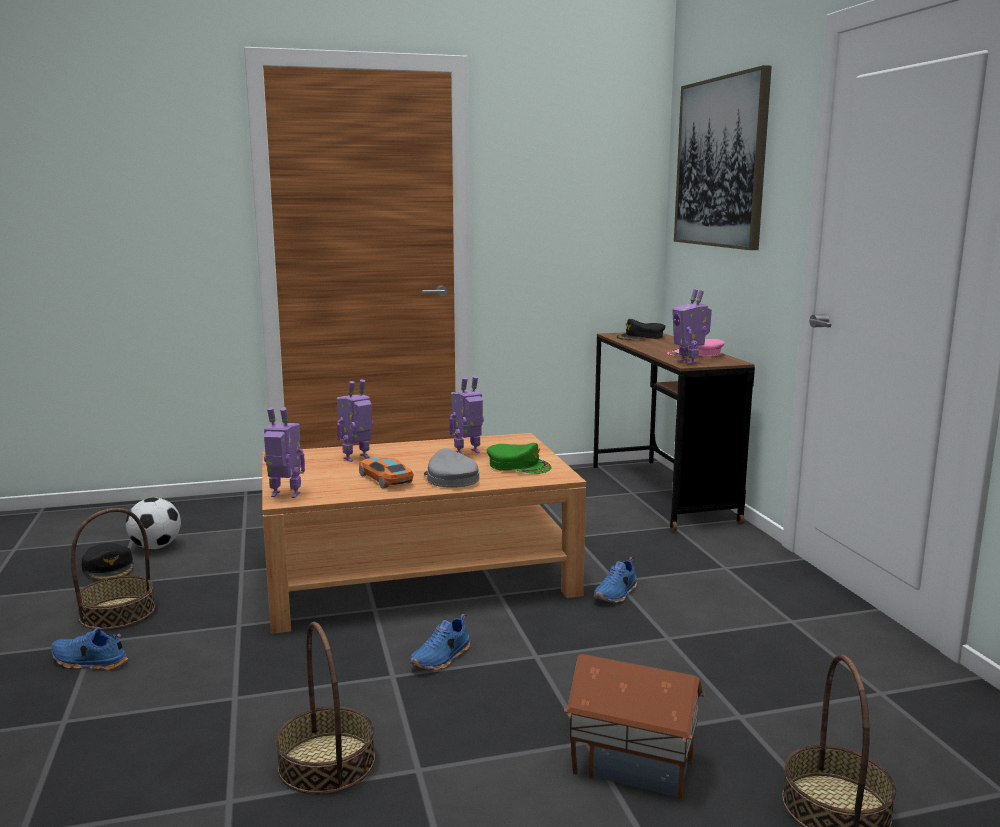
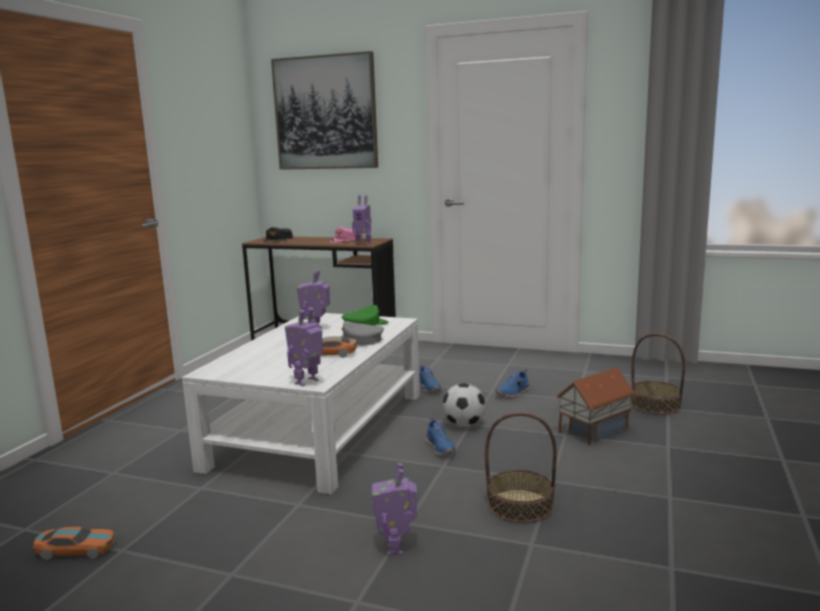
camera: 55 degrees left, 0 degrees up
(88, 662) = (268, 580): blue shoe -> blue shoe (513, 393)
(109, 568) = (76, 550): black cap -> toy car
(117, 613) = (190, 556): basket -> none
(155, 547) = (72, 519): football -> football (464, 425)
(357, 458) = (266, 354): toy robot -> toy robot (396, 547)
(416, 575) = (319, 430): brown coffee table -> white coffee table

